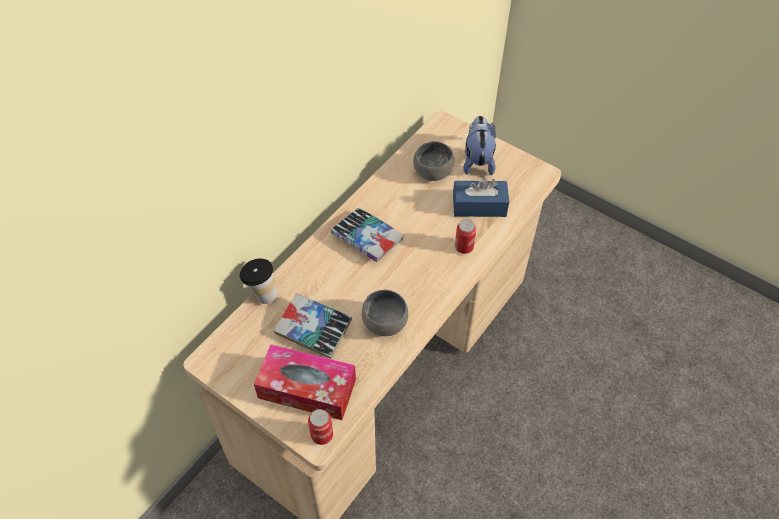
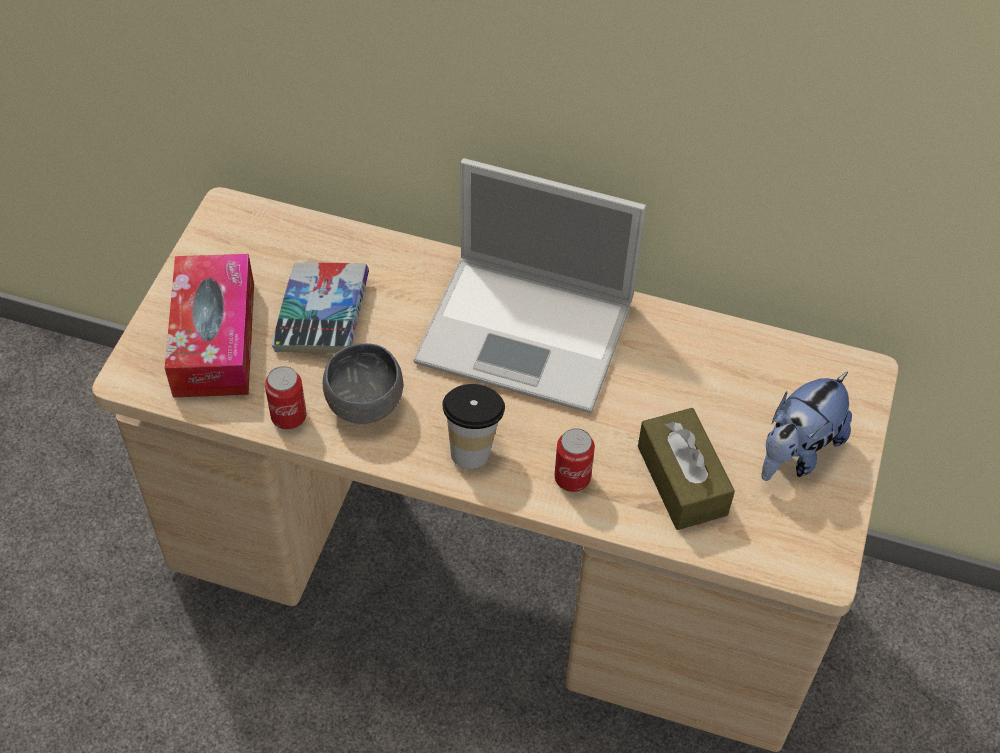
camera: 70 degrees right, 0 degrees up
(262, 293) = (364, 233): cup -> cup (472, 446)
(322, 435) = (141, 380): can -> can (289, 417)
(367, 238) = (529, 333): book -> laptop
(431, 173) = (724, 386): grey bowl -> none
(477, 160) = (796, 452): plush toy -> plush toy turned 150 degrees clockwise
(479, 206) = (682, 480): blue tissue box -> brown tissue box

